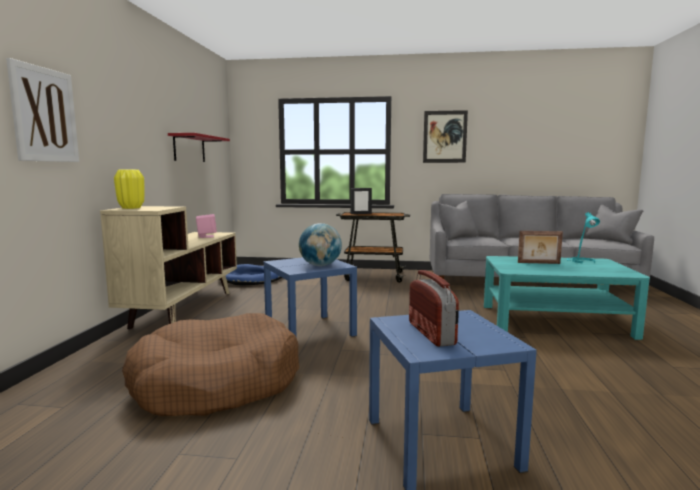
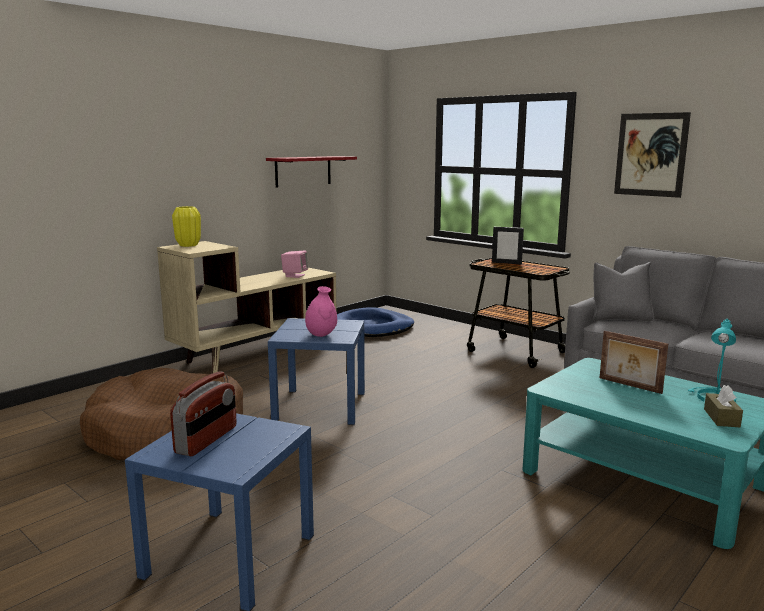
camera: 35 degrees right, 5 degrees up
(44, 115) = (96, 163): picture -> none
(320, 265) = (321, 335): globe -> pink vase
(606, 267) = (721, 418): none -> brown tissue box

